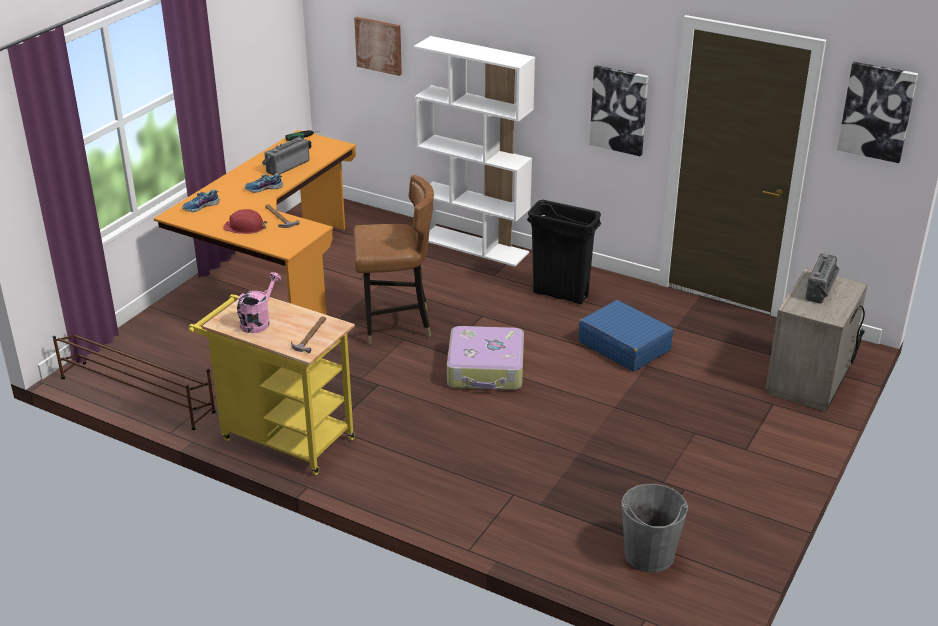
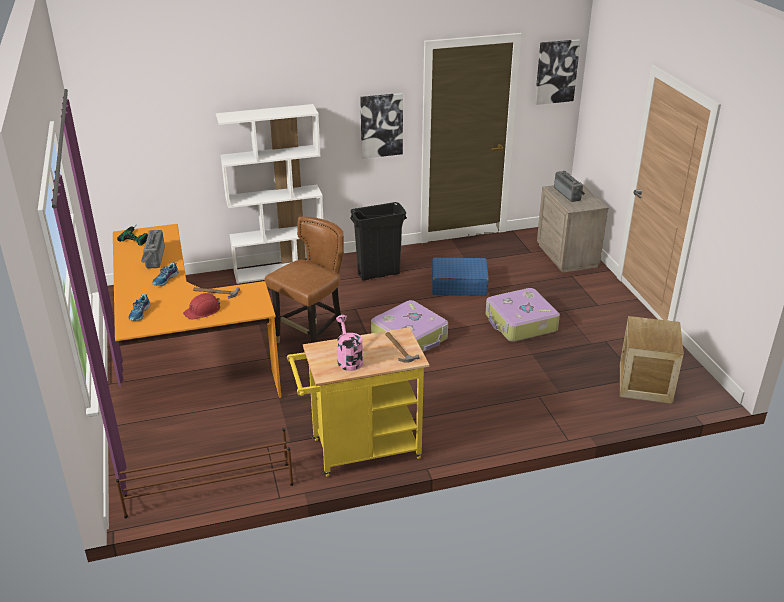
camera: 45 degrees left, 0 degrees up
(379, 45) = (160, 136): picture -> none
(620, 418) = (520, 323): none -> suitcase
(649, 555) = (645, 383): grey bucket -> crate

